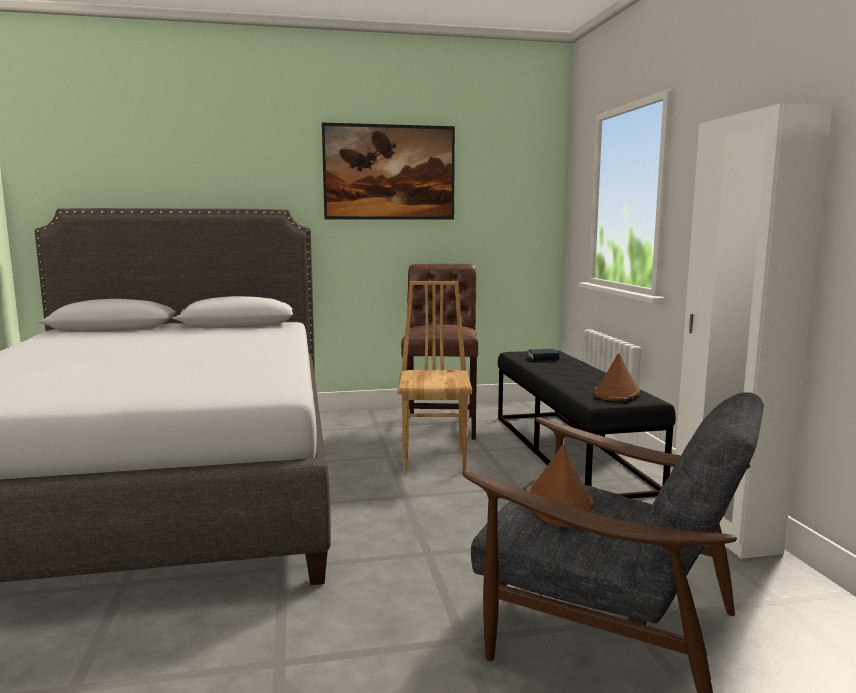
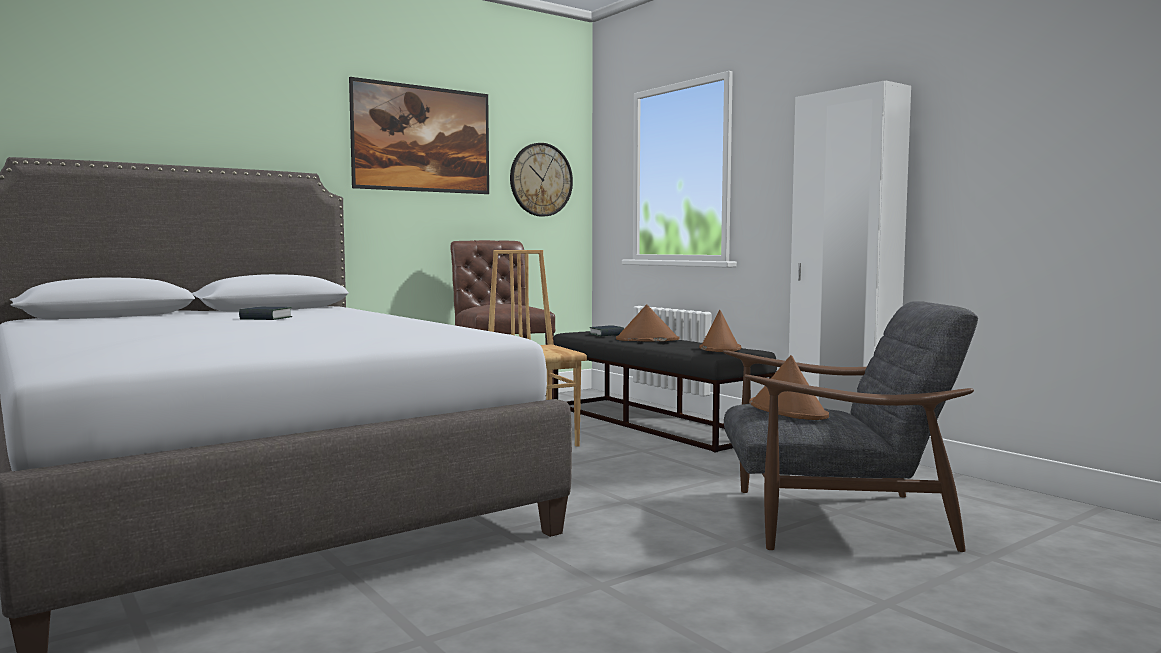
camera: 25 degrees left, 5 degrees down
(191, 342) = (266, 318): none -> book
(509, 203) = (541, 180): none -> wall clock
(567, 370) = (647, 340): none -> brown hat

